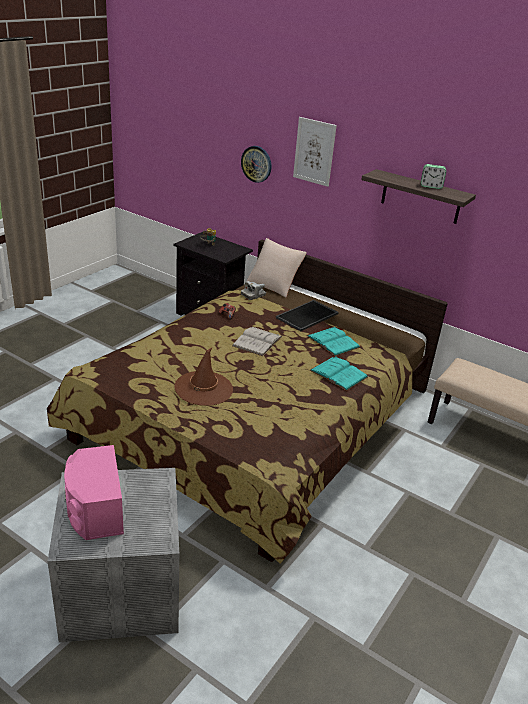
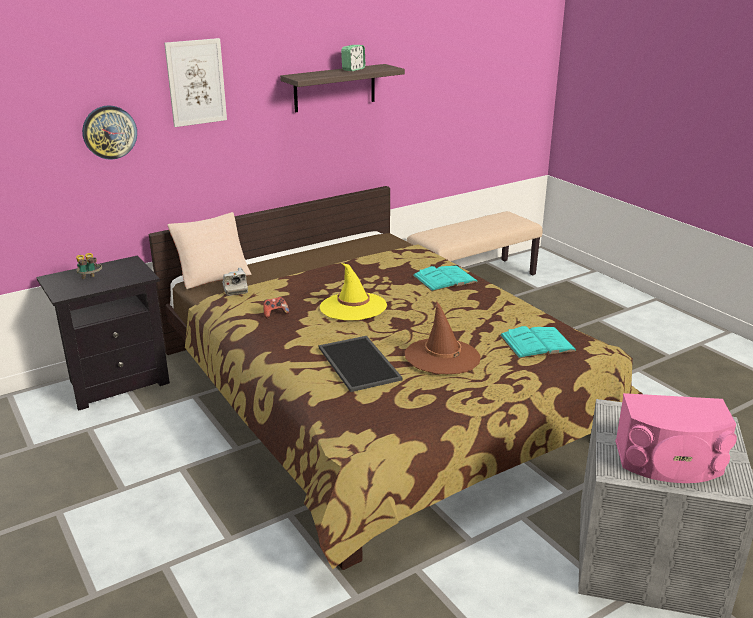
camera: 65 degrees left, 5 degrees down
(257, 341) = (353, 307): white book -> yellow hat
(307, 316) = (314, 269): tray -> tray (360, 363)
(333, 341) = (379, 268): turquoise book -> turquoise book (537, 343)

